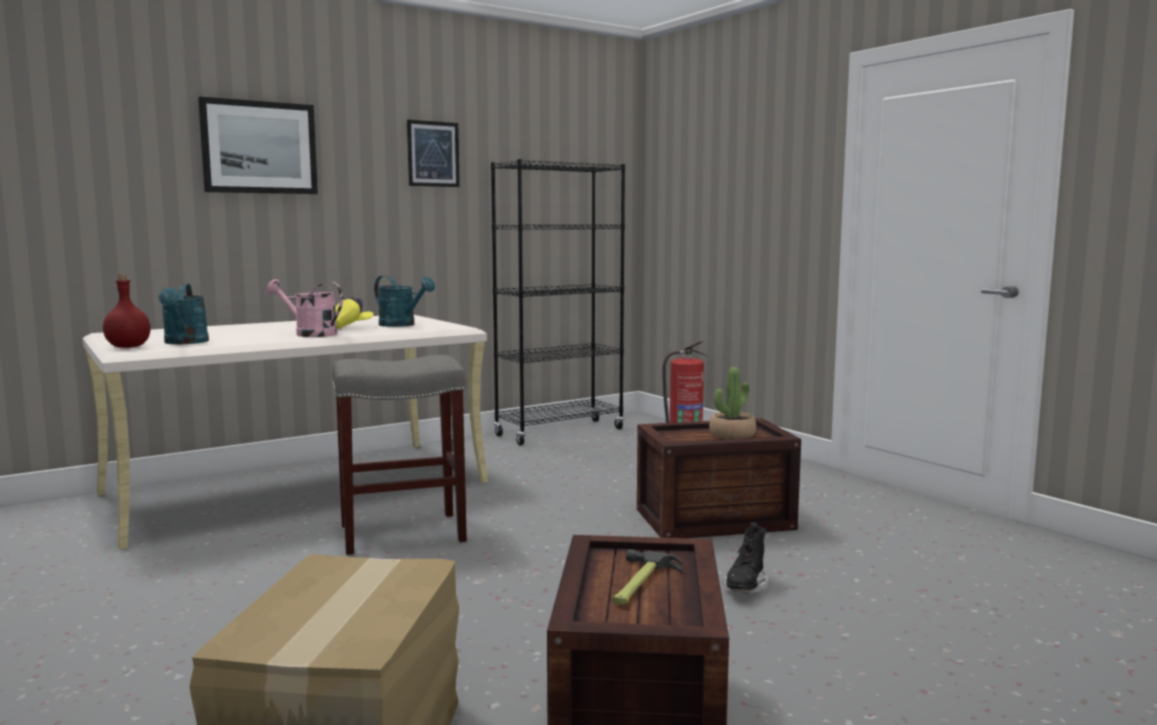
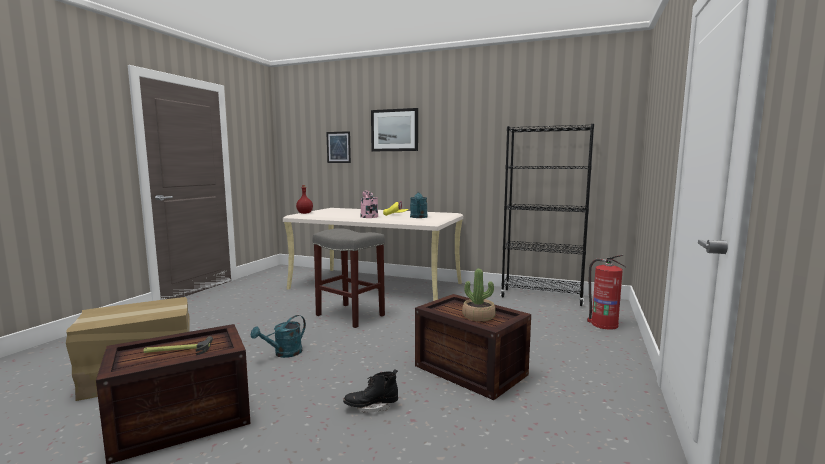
camera: 55 degrees right, 0 degrees up
(185, 342) = (323, 214): turquoise watering can -> turquoise watering can (283, 353)
(433, 154) = (480, 126): picture -> picture (338, 147)

